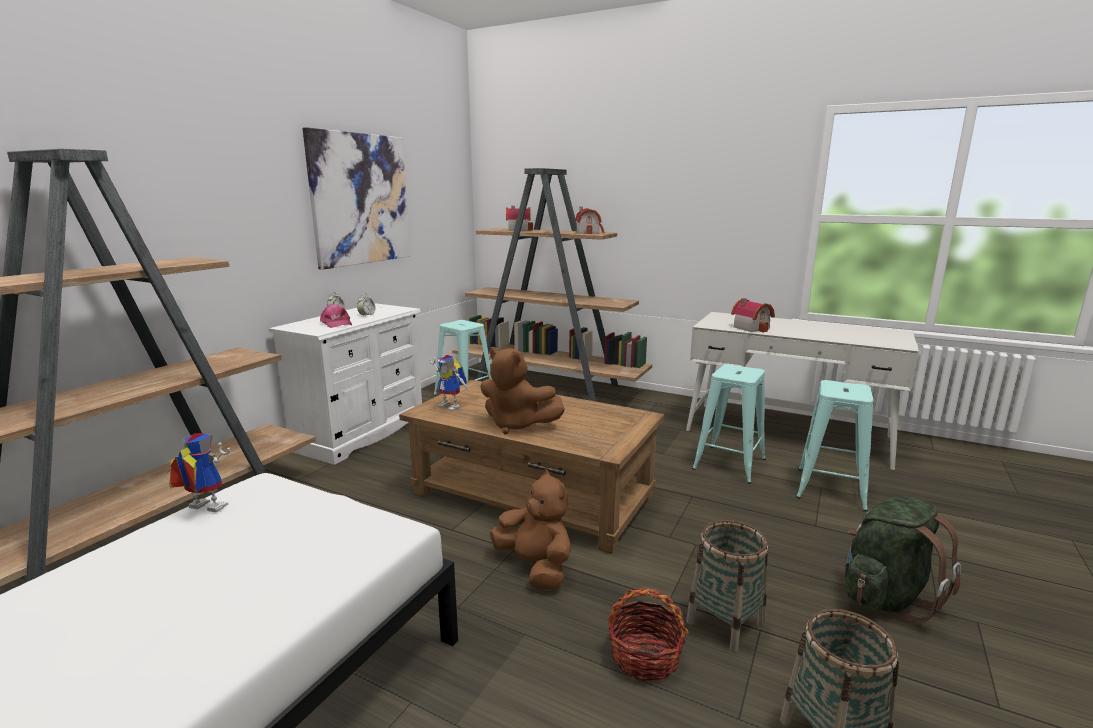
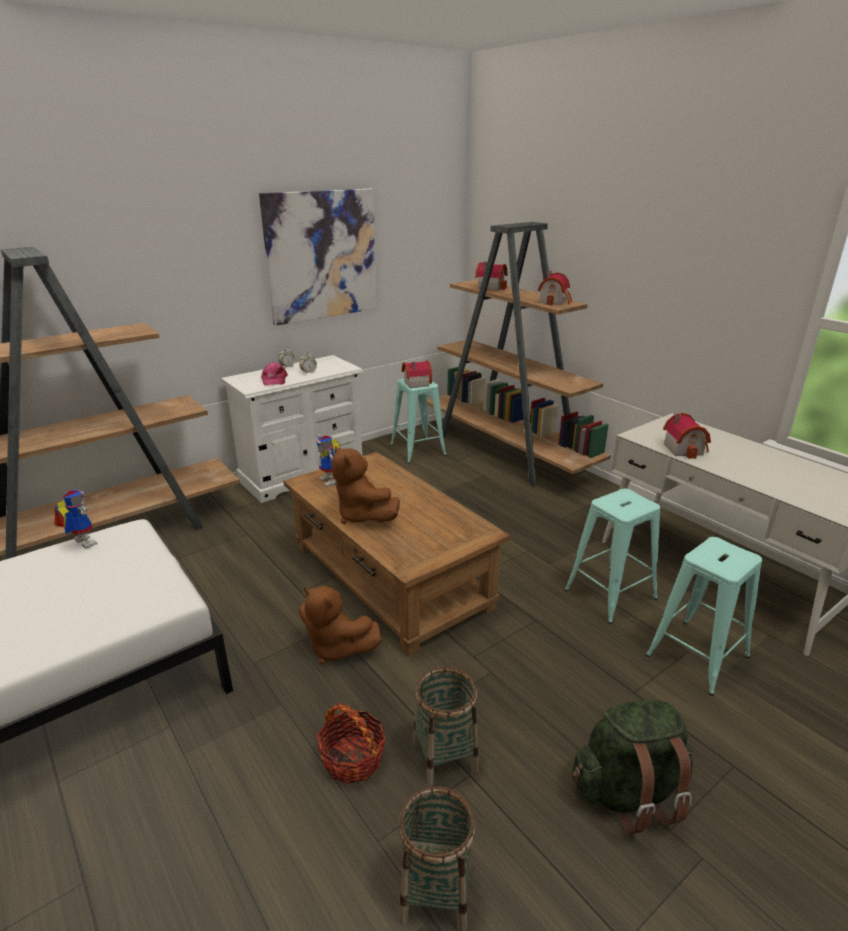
camera: 25 degrees right, 10 degrees up
(461, 325) = (415, 383): none -> toy house
(535, 567) = (336, 648): brown plush toy -> brown plush toy turned 135 degrees clockwise

